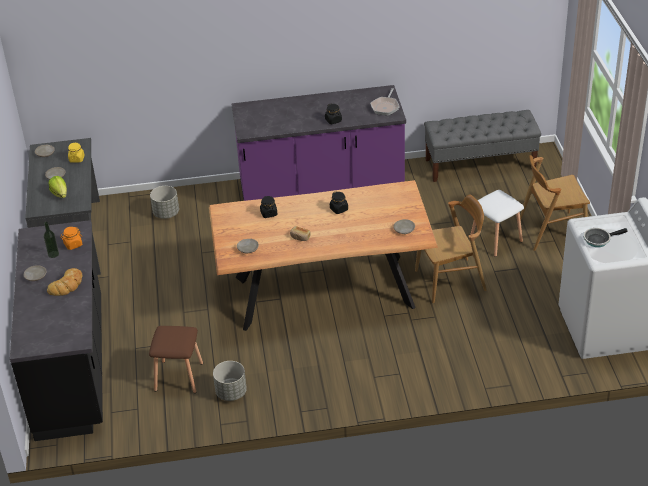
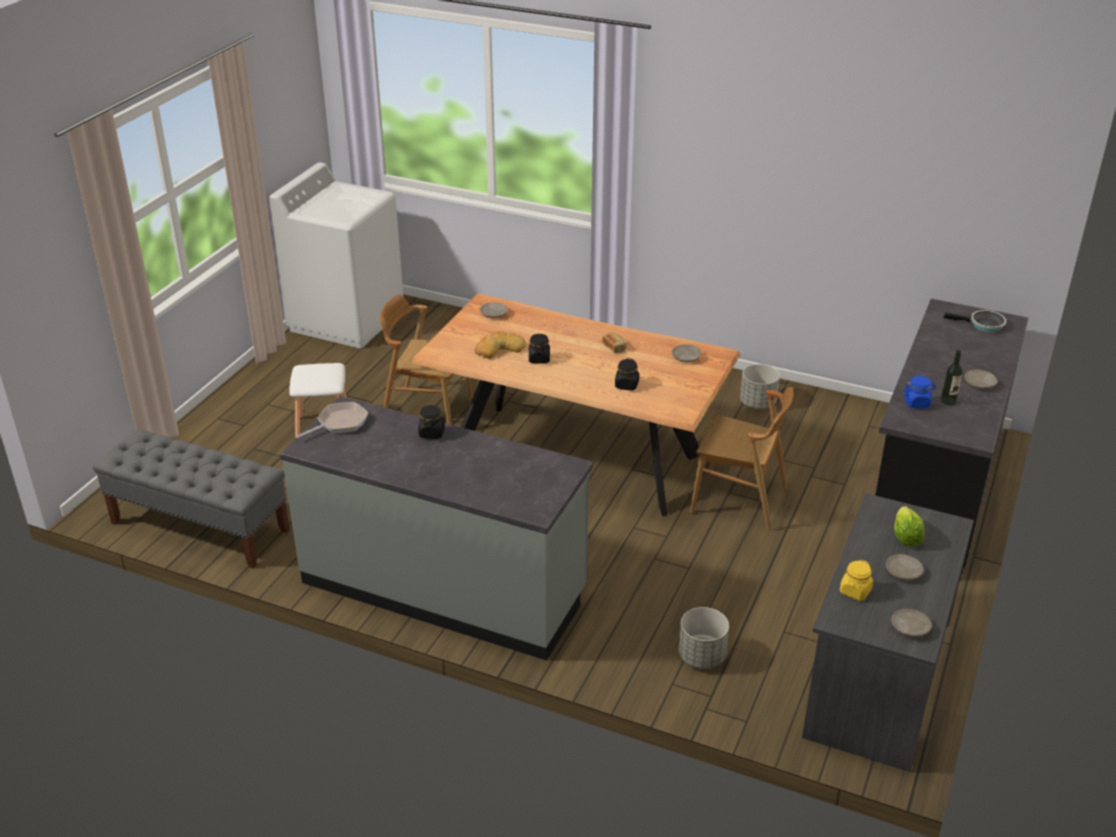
camera: 150 degrees left, 5 degrees down
(67, 285) = (940, 361): bread -> bread (499, 348)
(73, 244) = (917, 403): orange jar -> blue jar
(178, 376) = (806, 437): brown stool -> none
(321, 190) = (444, 587): purple counter -> grey counter
(551, 231) = (254, 414): brown chair -> brown chair (739, 500)
(598, 239) = (353, 205): frying pan -> frying pan (983, 325)

